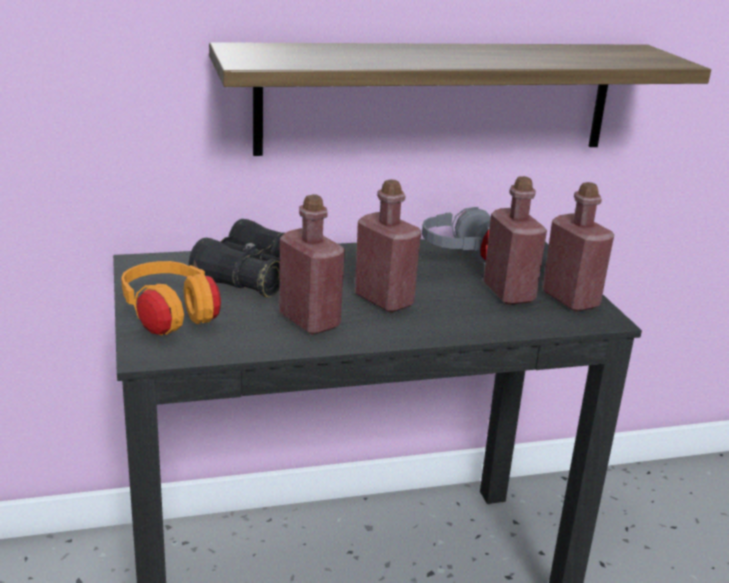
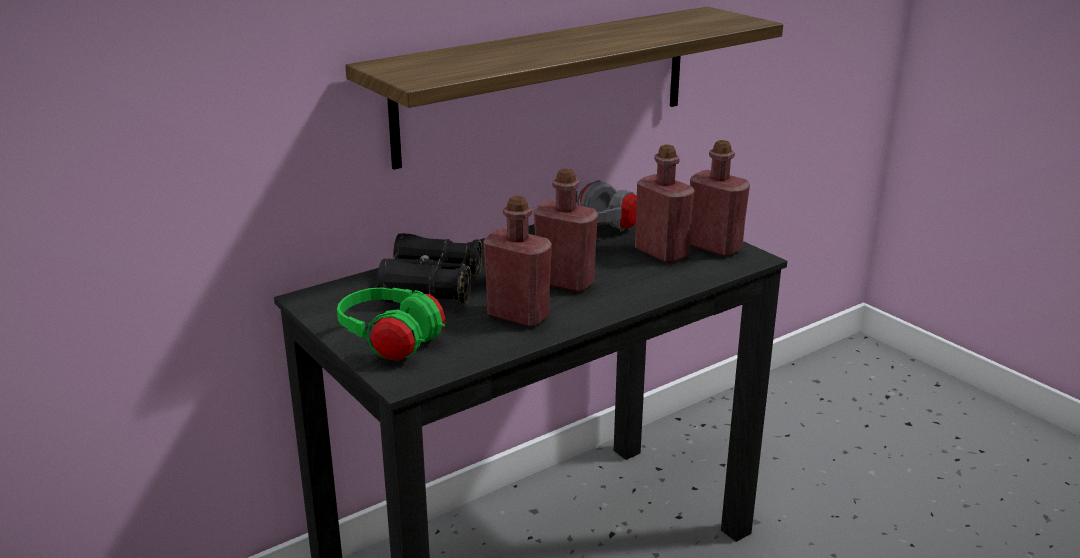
camera: 20 degrees left, 0 degrees up
(170, 319) = (391, 344): orange headphones -> green headphones

